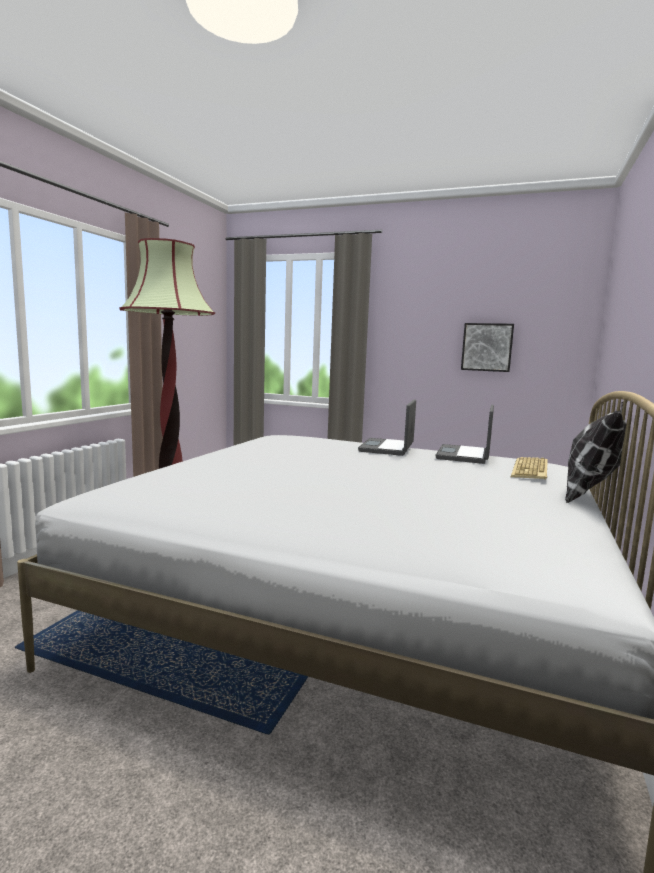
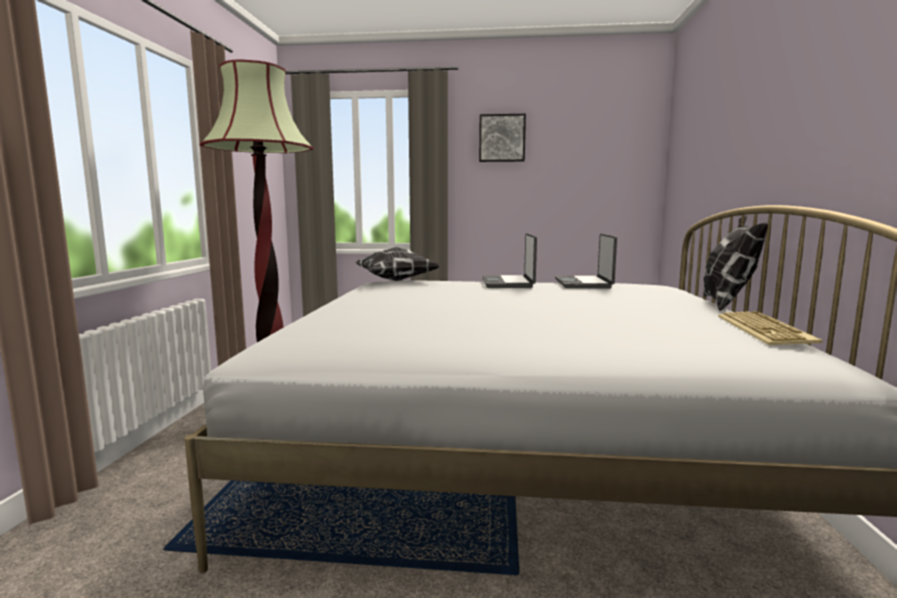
camera: 15 degrees left, 0 degrees up
(290, 436) = (397, 280): none -> pillow
(487, 347) = (565, 183): picture -> picture (502, 138)
(531, 470) = (656, 289): keyboard -> keyboard (766, 330)

